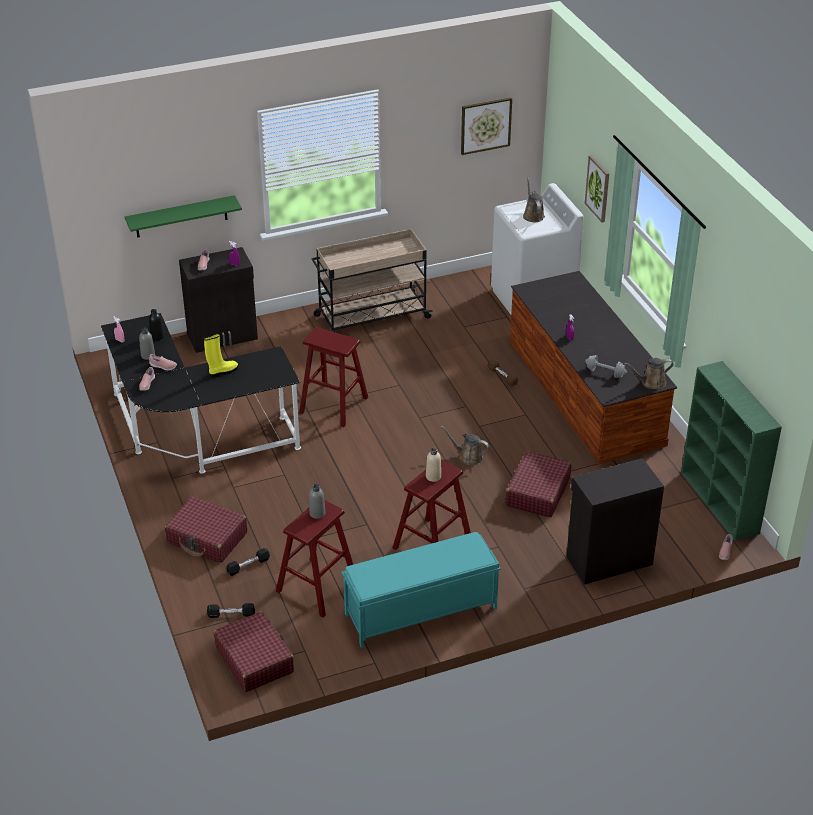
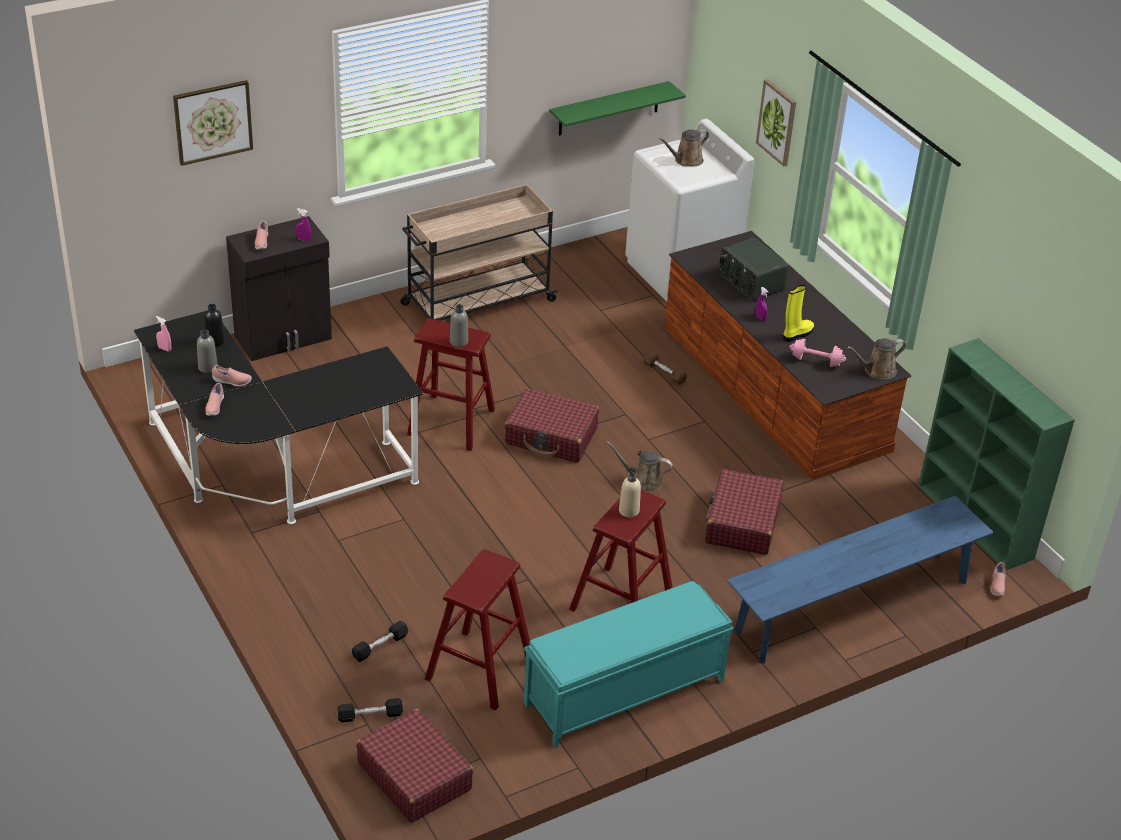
camera: 10 degrees left, 0 degrees up
(181, 216) = (230, 177): green shelf -> green shelf (609, 109)
(207, 538) = (316, 612): red suitcase -> red suitcase (551, 436)
(222, 372) = (315, 385): yellow boot -> yellow boot (797, 334)
(317, 513) = (485, 570): grey bottle -> grey bottle (458, 341)
(485, 125) = (618, 45): picture -> picture (213, 122)
(533, 215) = (686, 161): brown watering can -> brown watering can turned 105 degrees counterclockwise
(568, 310) = (750, 282): none -> radio
(605, 372) = (816, 361): grey dumbbell -> pink dumbbell
(608, 560) = (852, 606): black cabinet -> blue bench

